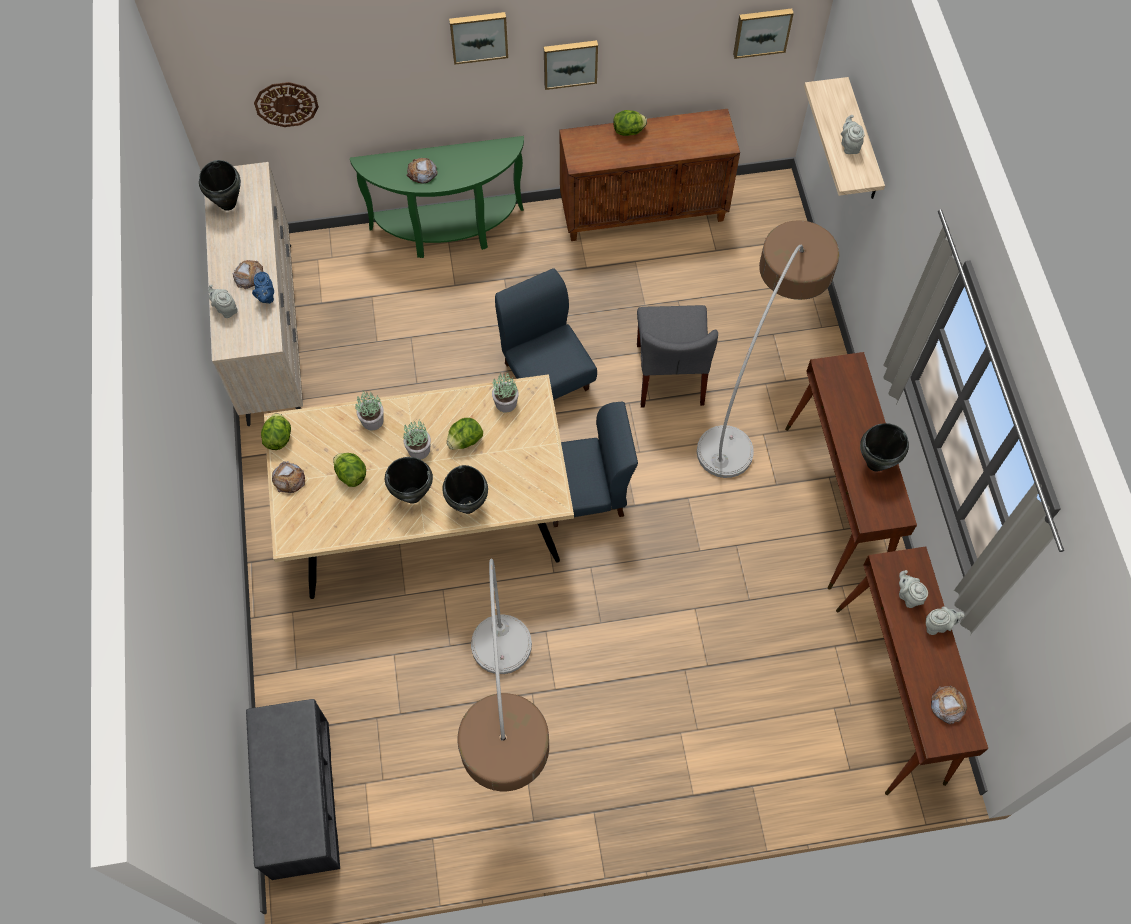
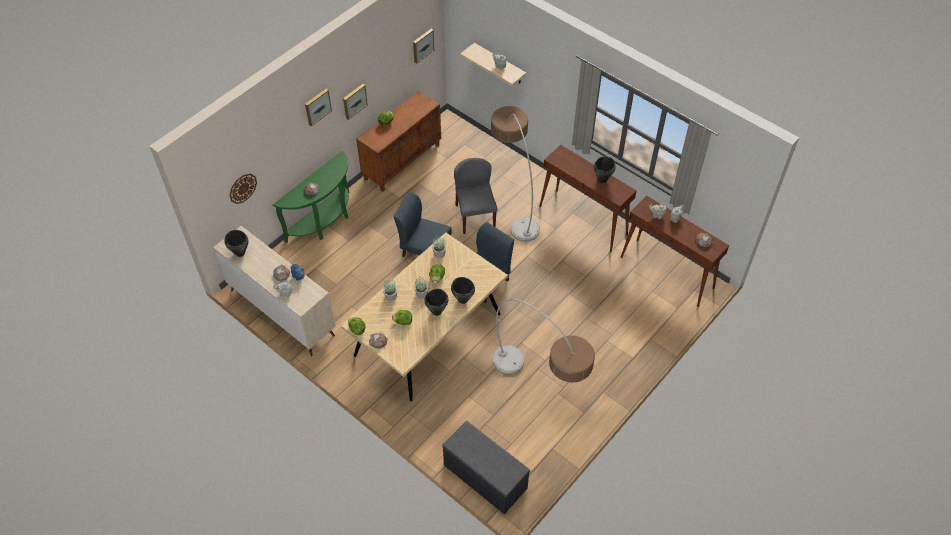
camera: 40 degrees left, 10 degrees down
(670, 375) = (475, 216): grey chair -> grey chair turned 150 degrees counterclockwise

